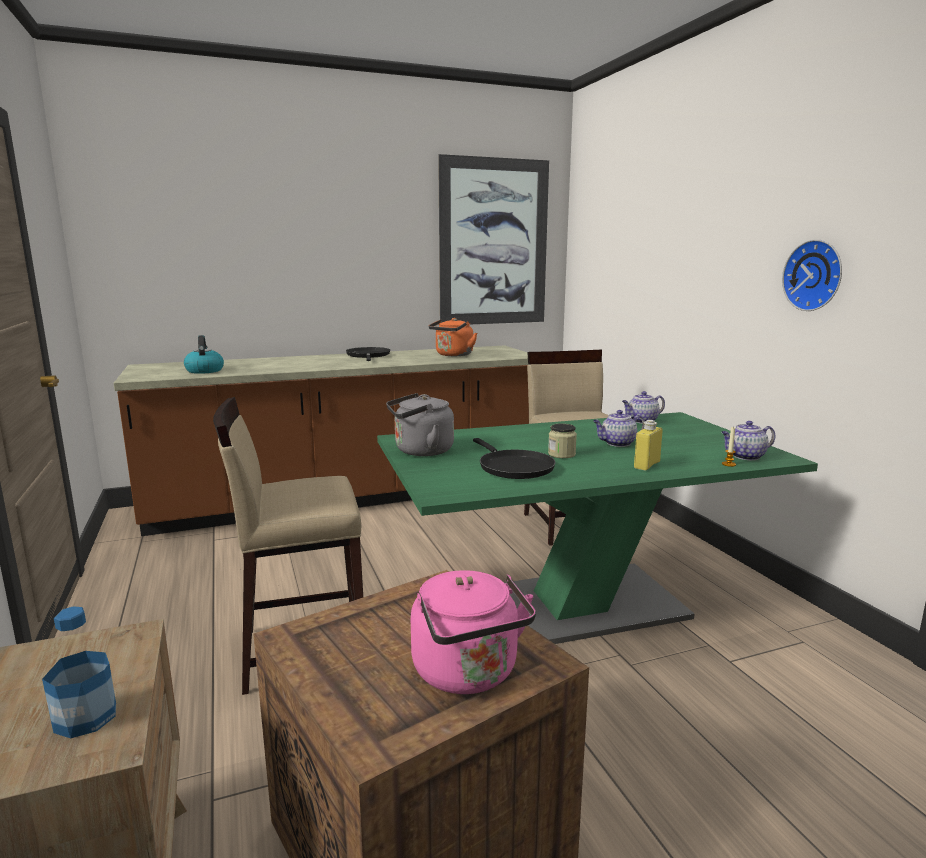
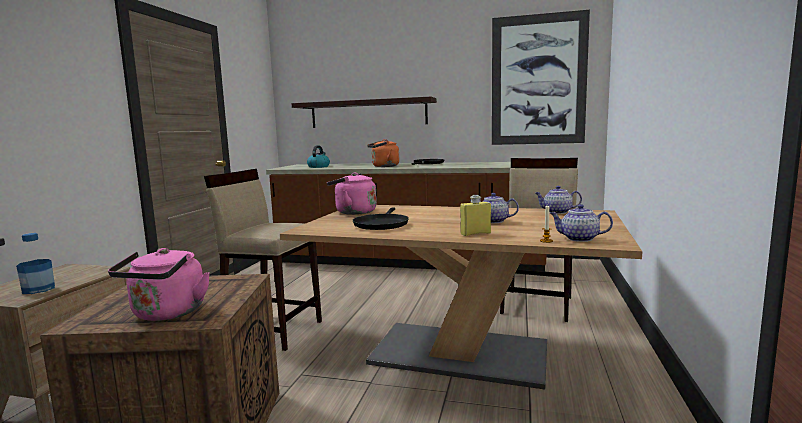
camera: 35 degrees right, 5 degrees down
(258, 279) = (368, 113): none -> shelf
(420, 451) = (353, 212): grey kettle -> pink kettle
(453, 355) = (484, 164): orange kettle -> orange kettle (383, 166)
(561, 454) = (433, 222): jar -> none
(573, 606) = (459, 353): green dining table -> brown dining table
(815, 275) = (700, 66): wall clock -> none

